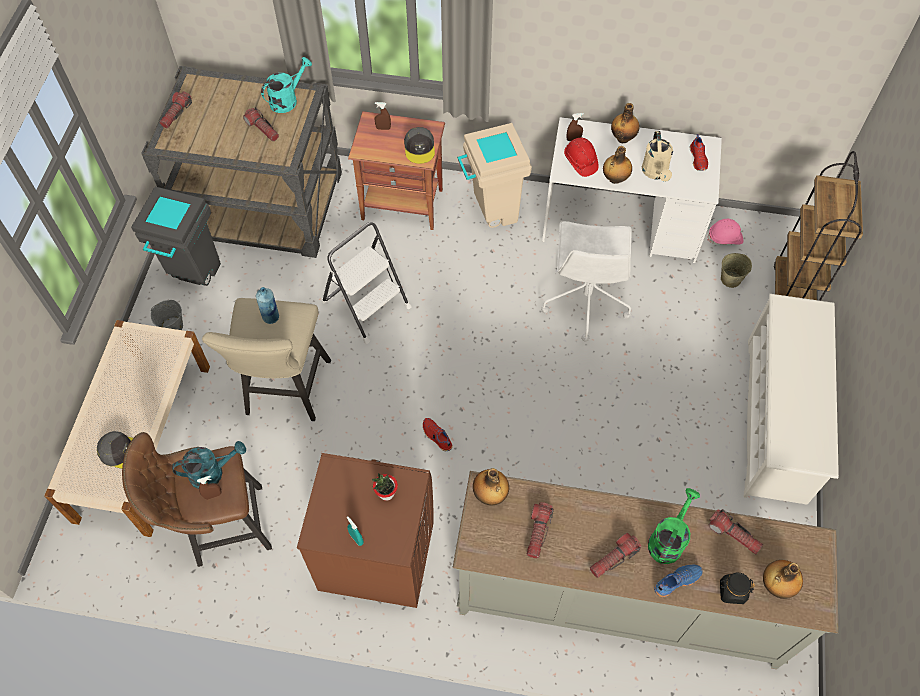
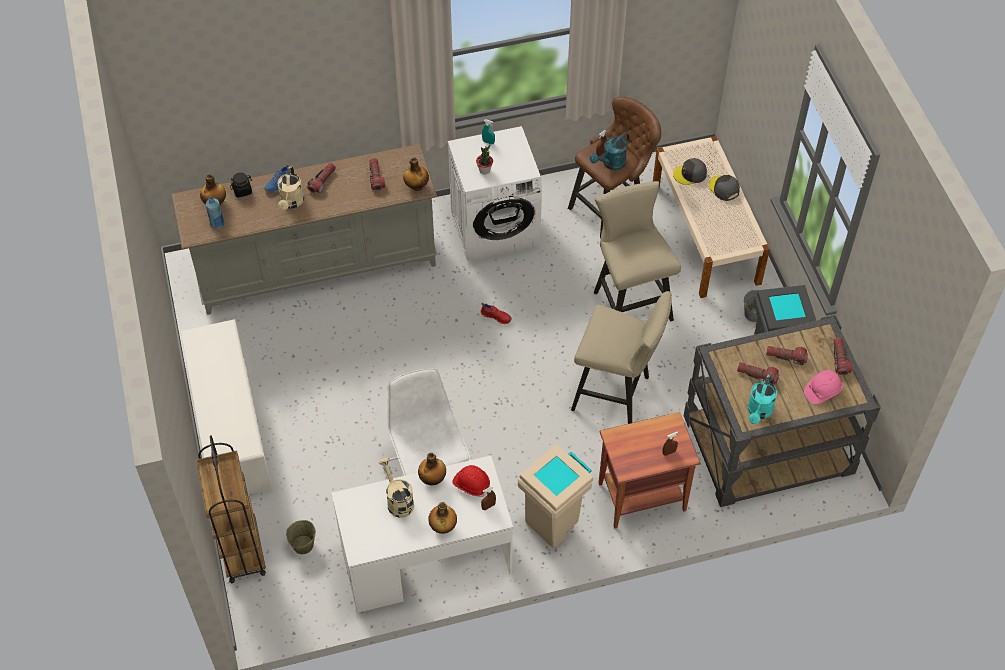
camera: 155 degrees right, 5 degrees down
(271, 317) = (641, 255): blue bottle -> blue bottle (217, 224)
(364, 302) = (616, 394): white step ladder -> beige stool
(376, 555) = (495, 230): brown washing machine -> white washing machine
(419, 148) = (623, 445): grey cap -> grey cap (723, 188)
(668, 539) = (291, 203): green watering can -> beige watering can
(698, 159) = (363, 532): red shoe -> none
(725, 238) = (320, 588): pink hard hat -> pink hard hat (822, 391)
(733, 535) = (249, 220): flashlight -> flashlight (786, 357)

